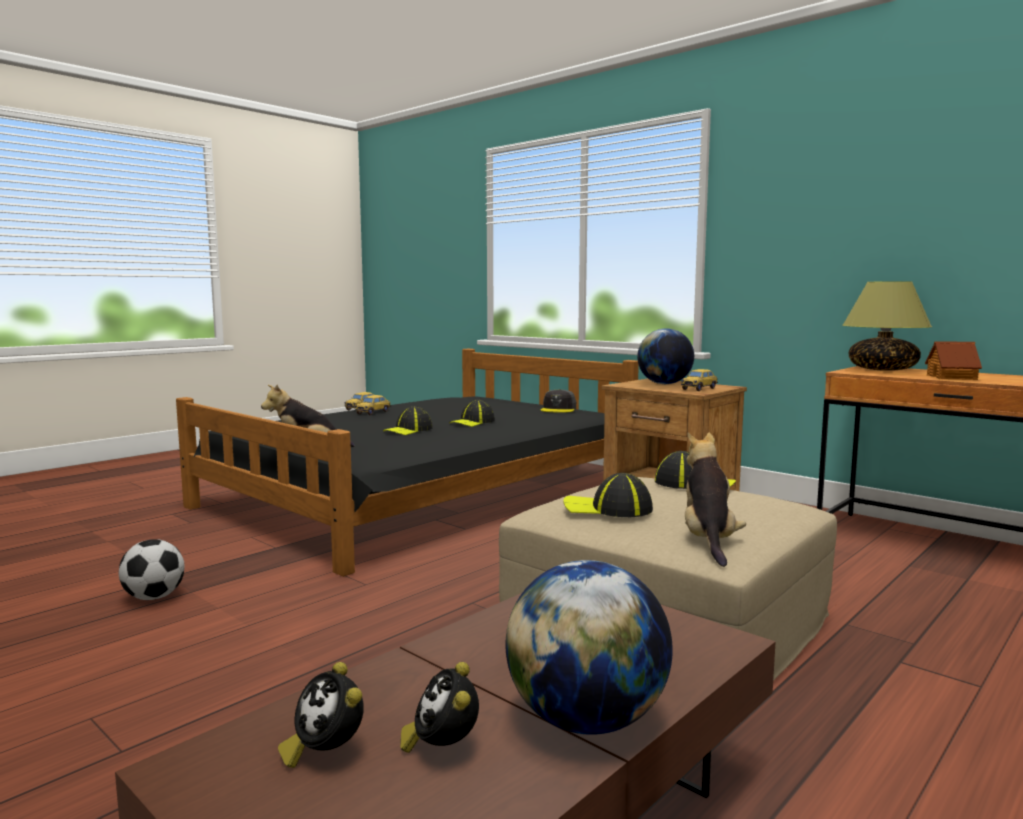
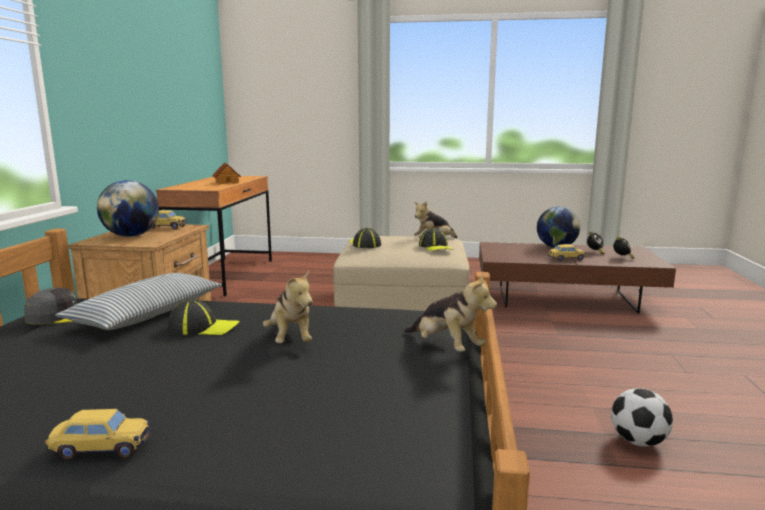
camera: 125 degrees left, 5 degrees up
(373, 412) = (150, 417): toy car -> toy car (566, 259)
(408, 430) = (290, 339): cap -> plush toy
(526, 418) = (147, 314): none -> pillow
(883, 369) = (191, 187): table lamp -> none

